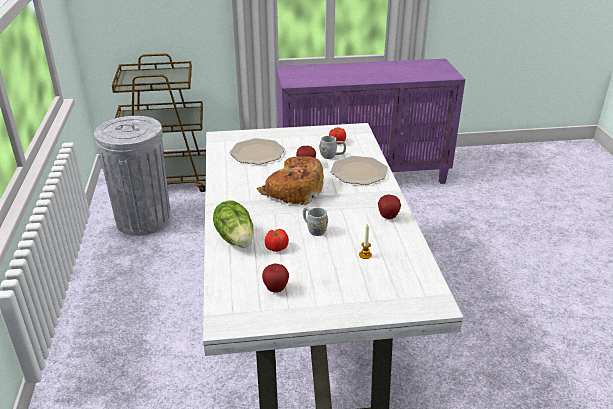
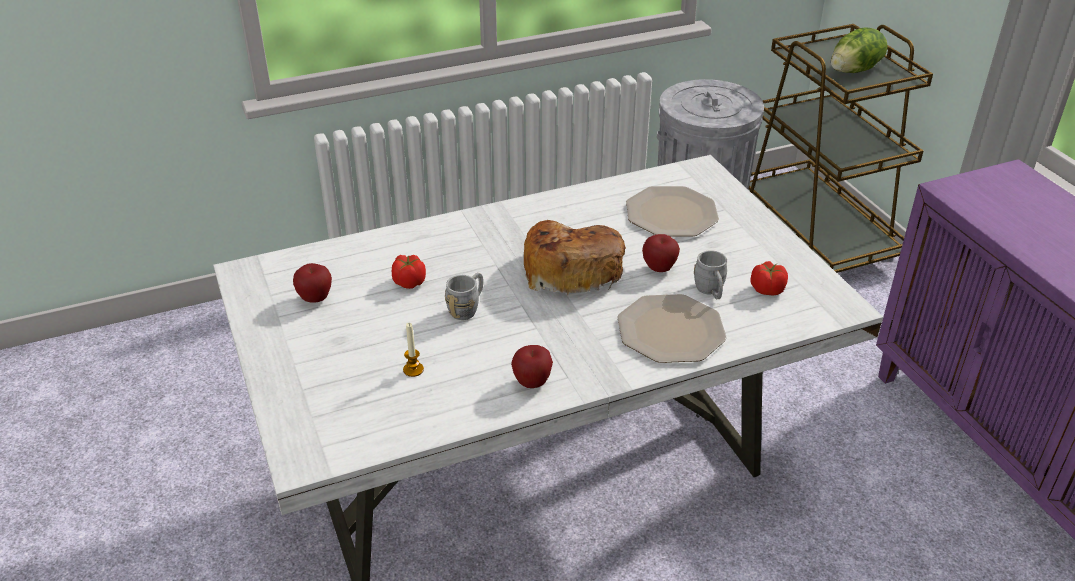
camera: 75 degrees right, 5 degrees up
(236, 238) = (421, 244): lettuce -> lettuce (855, 70)

